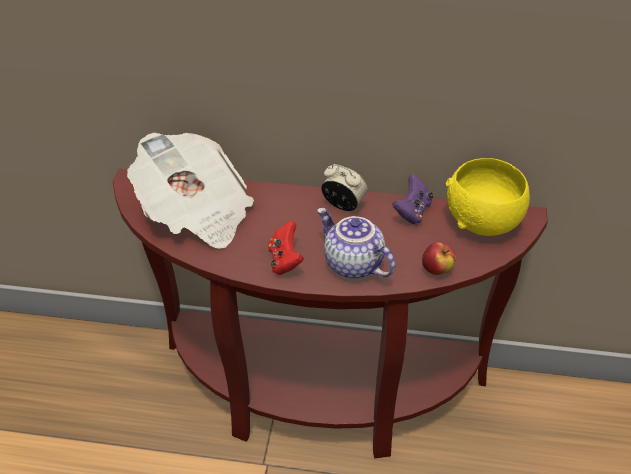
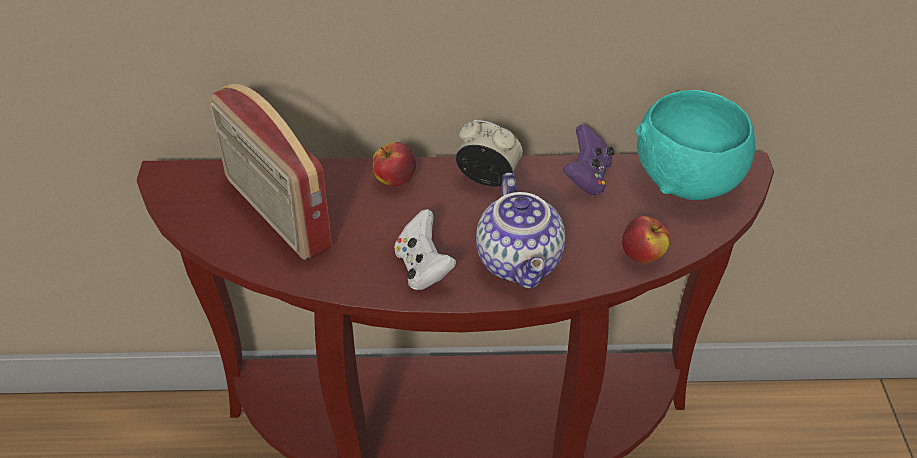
camera: 10 degrees left, 0 degrees up
(196, 213) = (275, 213): newspaper -> radio
(280, 199) = (395, 180): none -> apple
(285, 260) = (423, 268): red game controller -> white game controller
(352, 264) = (521, 263): teapot -> teapot turned 135 degrees counterclockwise
(484, 222) = (689, 181): yellow bowl -> turquoise bowl

